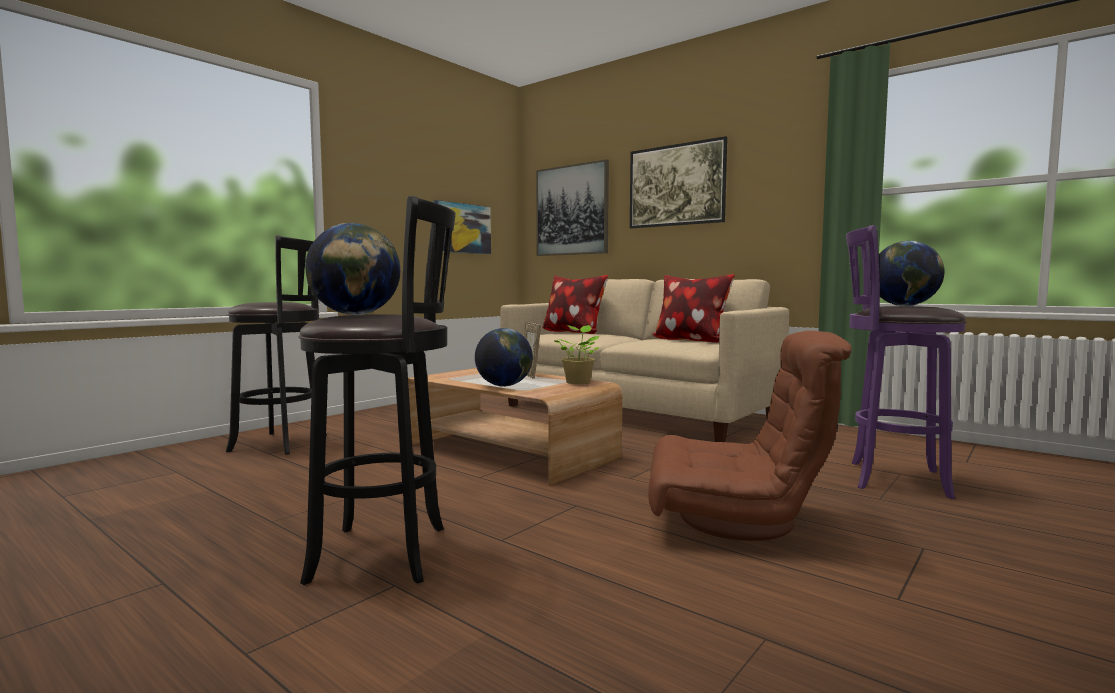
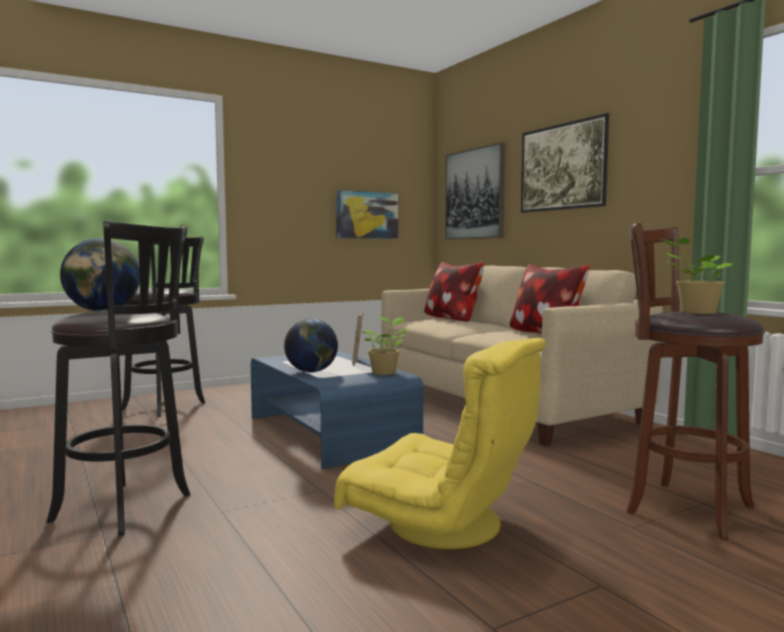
camera: 20 degrees right, 0 degrees up
(508, 451) = (330, 432): brown coffee table -> blue coffee table
(735, 521) = (442, 527): brown armchair -> yellow armchair
(891, 478) = (682, 507): purple stool -> brown stool
(904, 306) = (695, 312): globe -> potted plant

